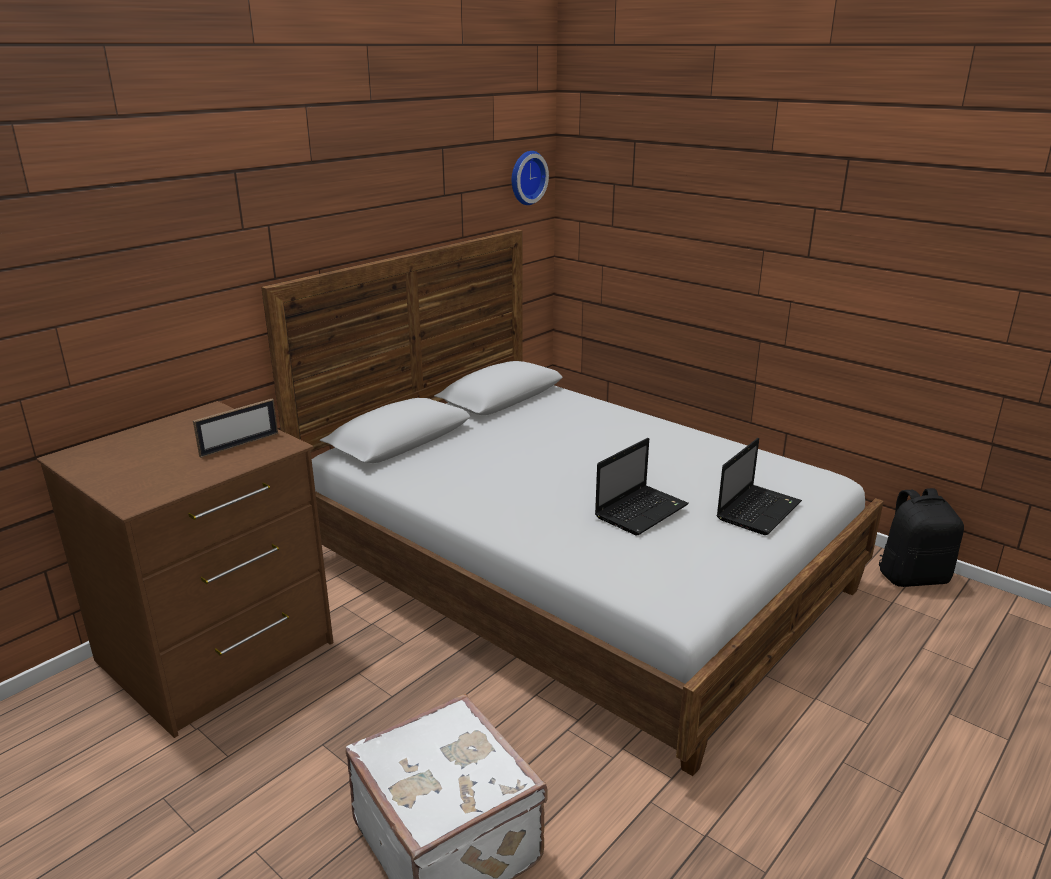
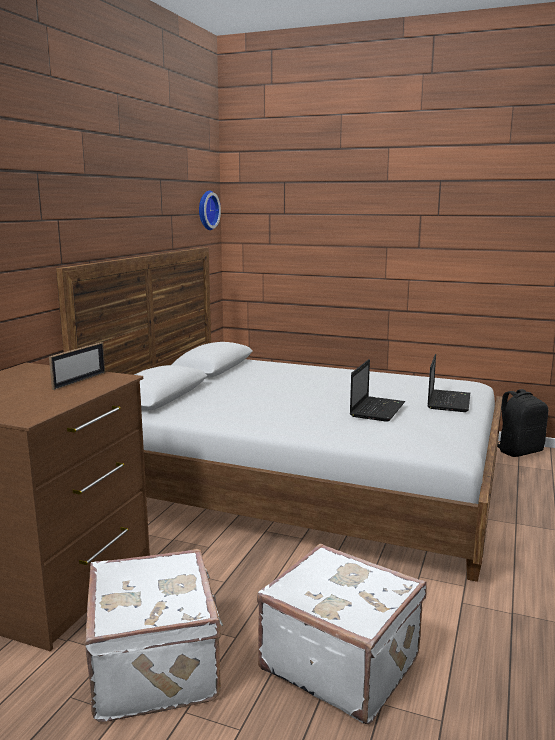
camera: 20 degrees left, 10 degrees down
(261, 786) = (157, 665): none -> white suitcase

